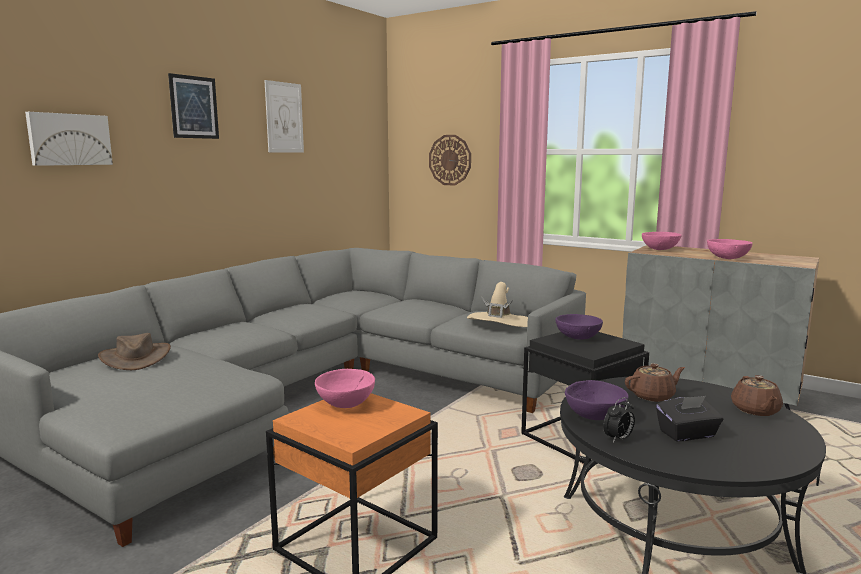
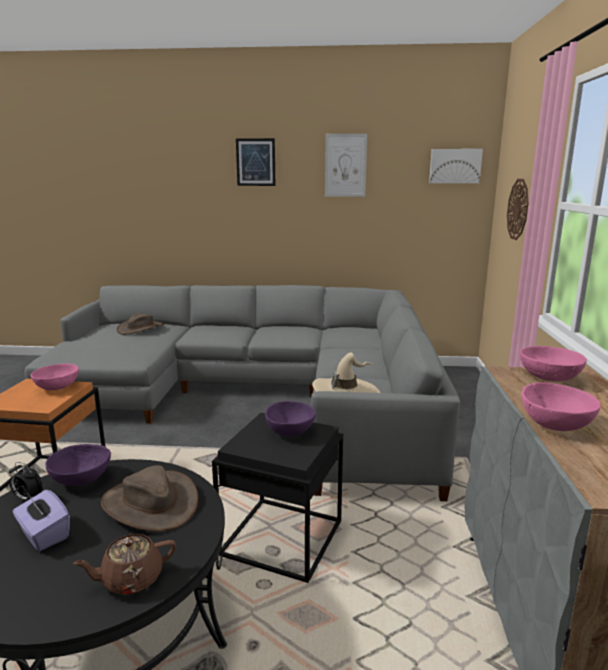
camera: 60 degrees right, 5 degrees up
(69, 139) = (166, 188): picture -> picture (455, 166)
(653, 396) = (150, 503): brown teapot -> brown hat
(687, 434) = (44, 535): black tissue box -> purple tissue box

